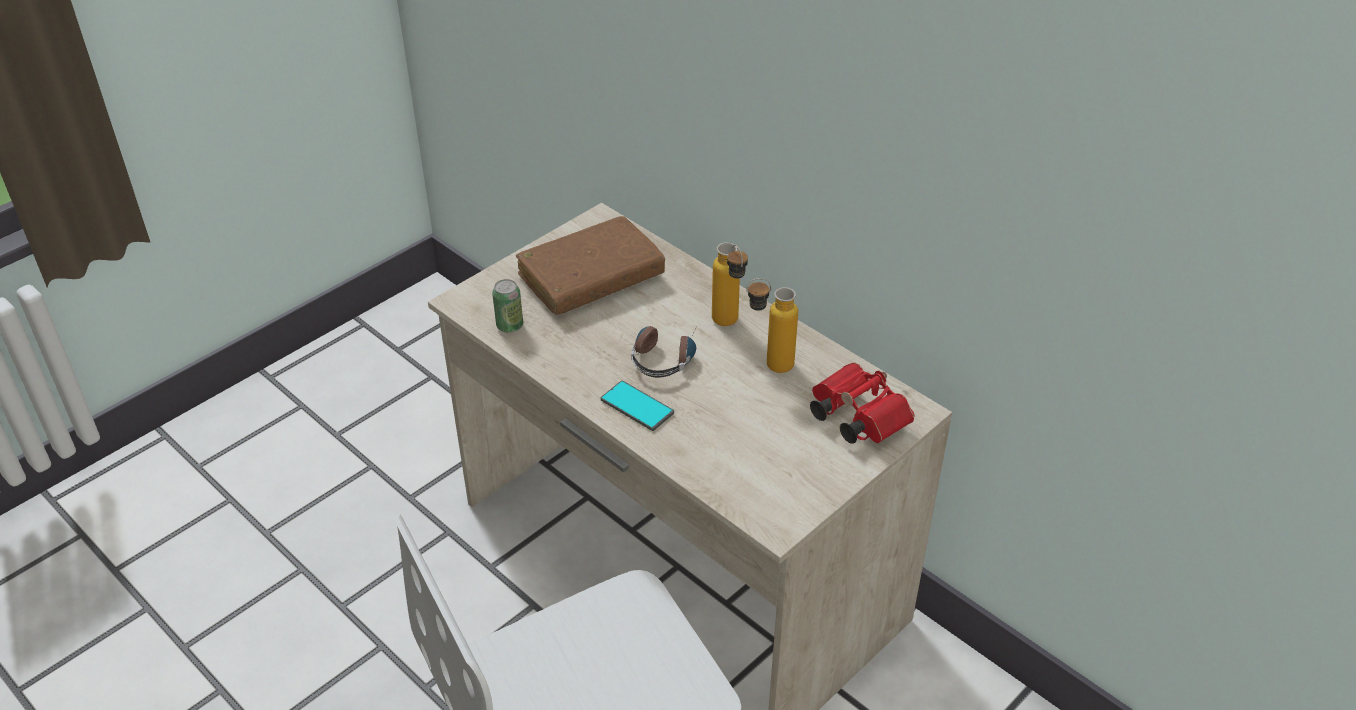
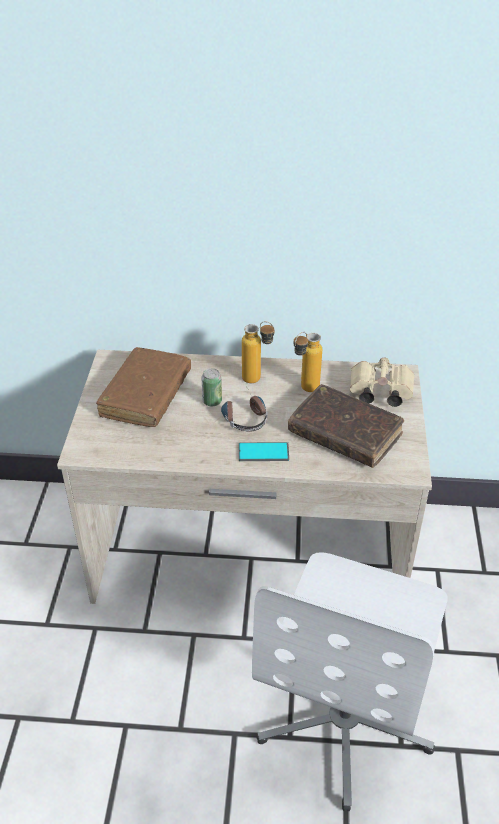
camera: 40 degrees left, 0 degrees up
(509, 326) = (131, 449): can -> can (212, 401)
(751, 440) = (345, 434): none -> brown book
(855, 417) = (378, 393): red binoculars -> beige binoculars

